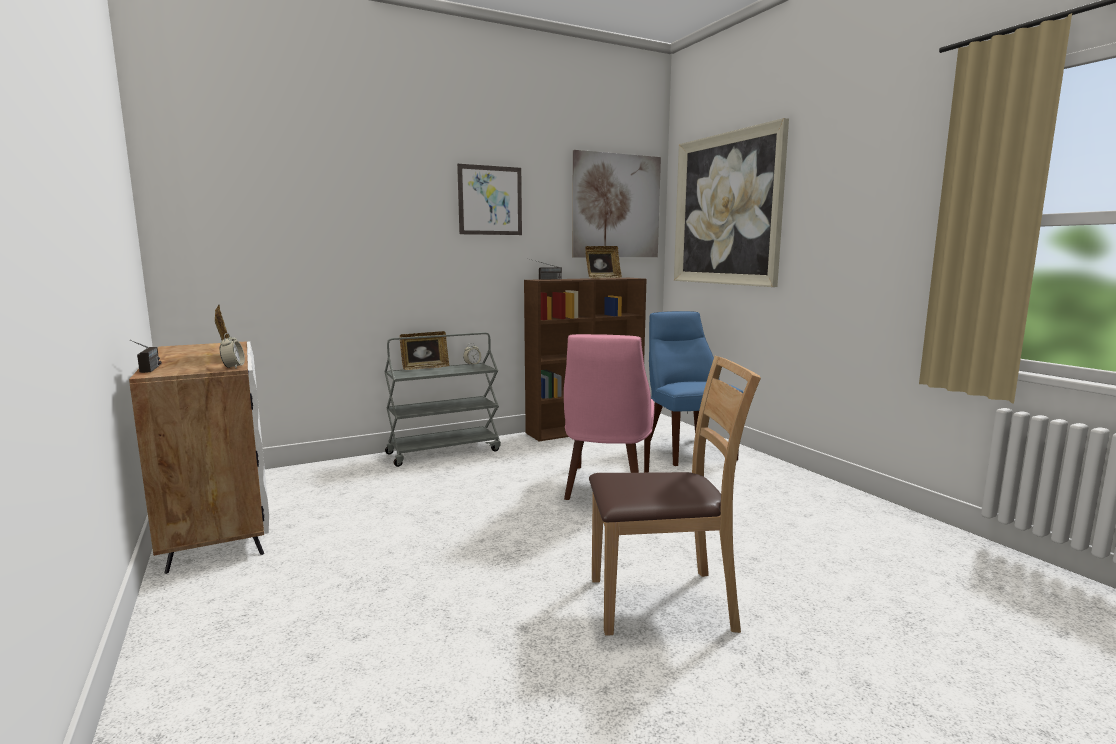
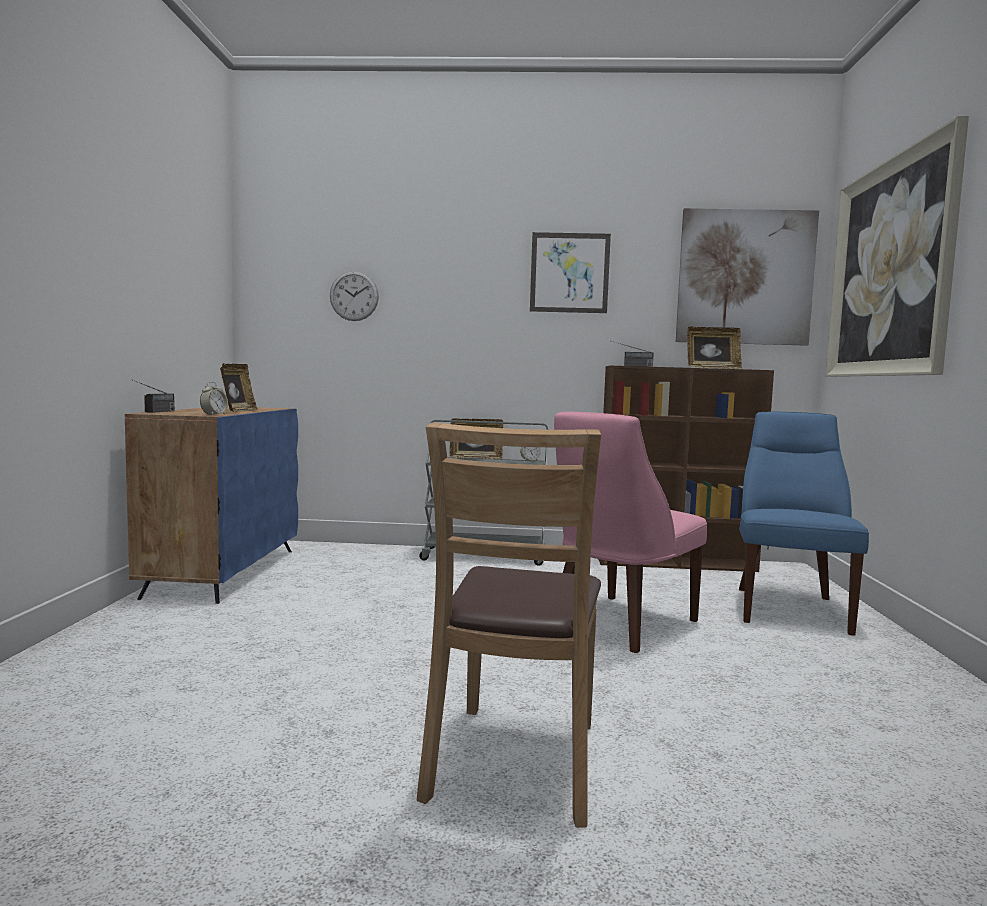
camera: 30 degrees right, 5 degrees down
(218, 521) = (224, 572): white cabinet -> blue cabinet
(288, 220) = (354, 296): none -> wall clock
(663, 602) = (515, 762): brown chair -> brown chair turned 75 degrees clockwise

